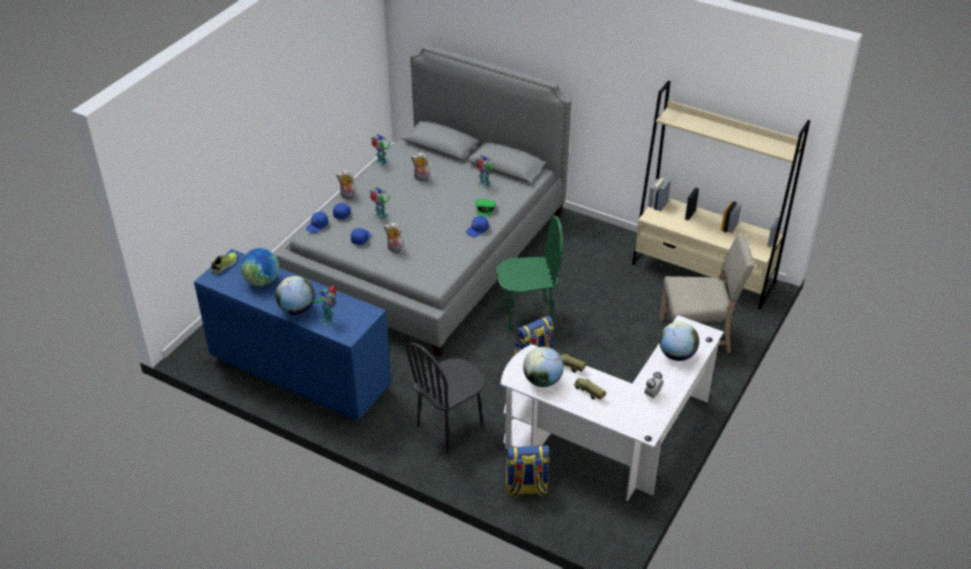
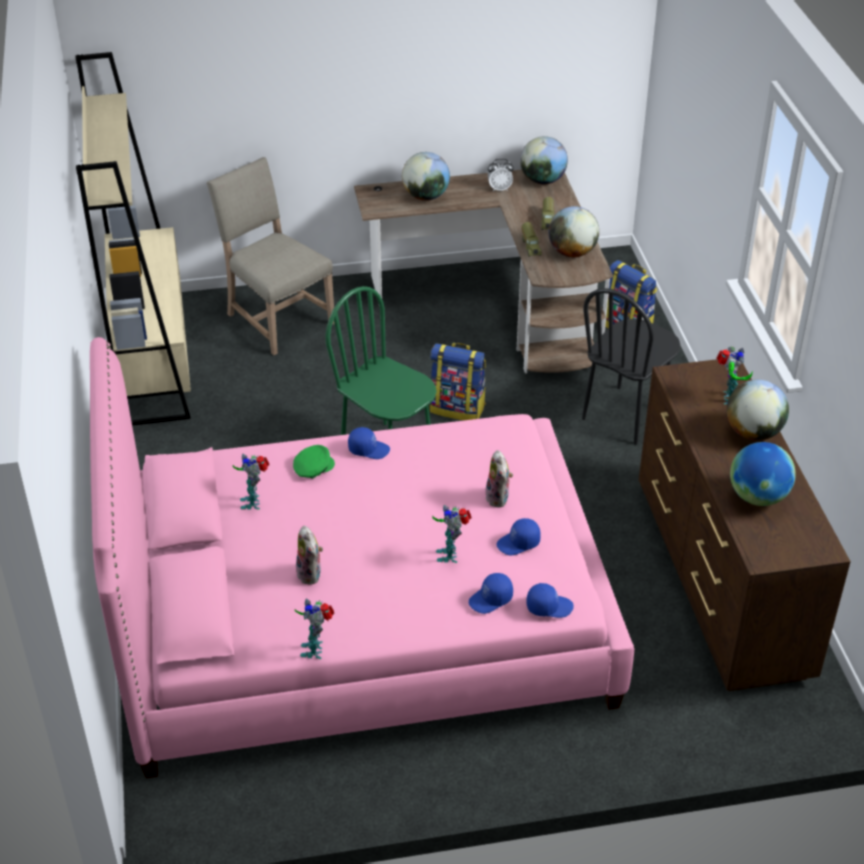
camera: 130 degrees left, 0 degrees up
(225, 265) = (785, 554): shoe -> none
(299, 373) = (720, 582): blue dresser -> brown dresser
(347, 197) = (445, 625): plush toy -> none
(429, 251) = (360, 617): grey bed -> pink bed
(450, 427) = (626, 415): black chair -> black chair turned 120 degrees clockwise
(613, 442) = (501, 305): white desk -> brown desk
(642, 422) = (542, 181): none -> globe

